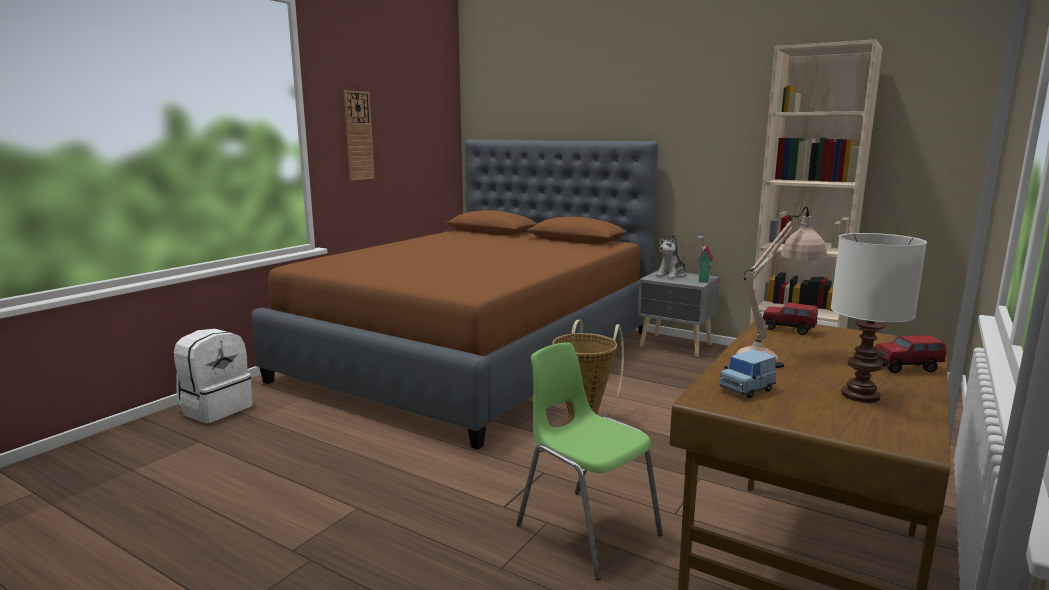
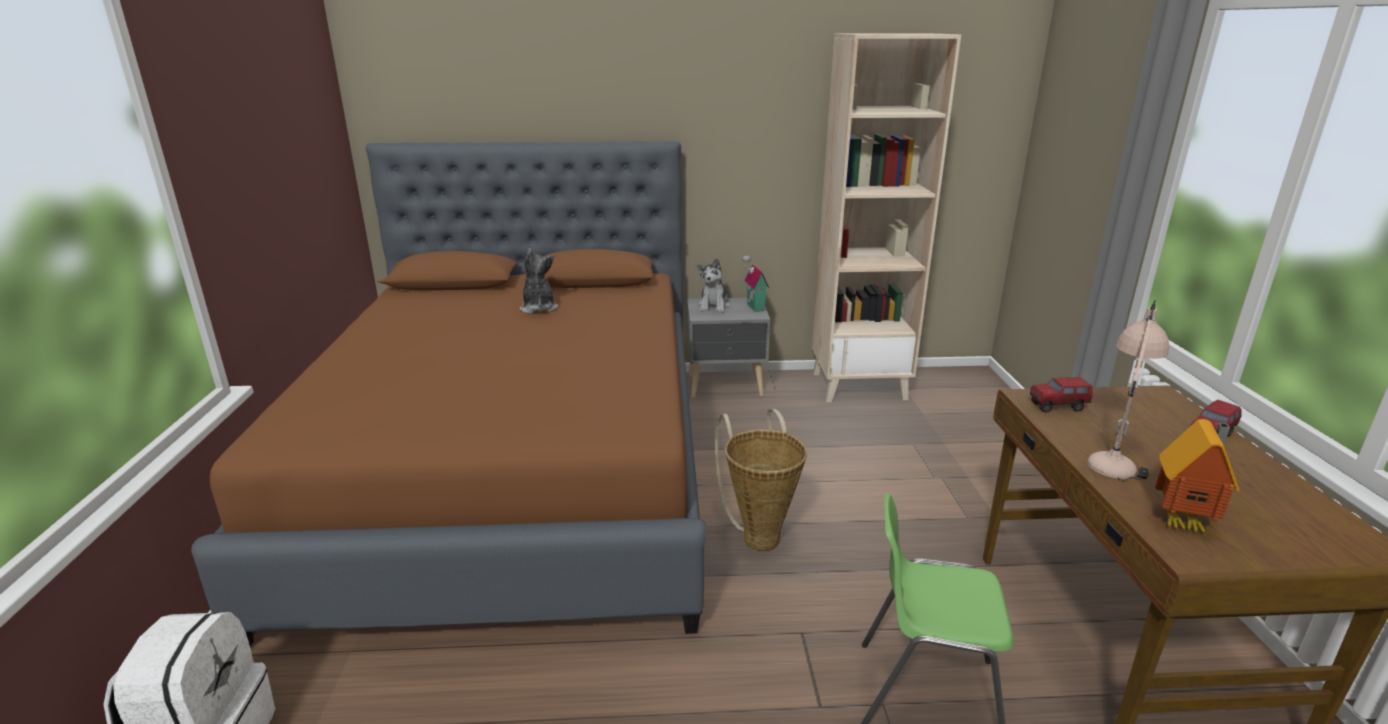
camera: 35 degrees left, 10 degrees up
(358, 136) = (241, 174): wall clock -> none
(518, 245) = (538, 308): none -> plush toy
(746, 389) = (1184, 523): blue toy car -> toy house
(858, 395) = (1251, 494): white table lamp -> none

